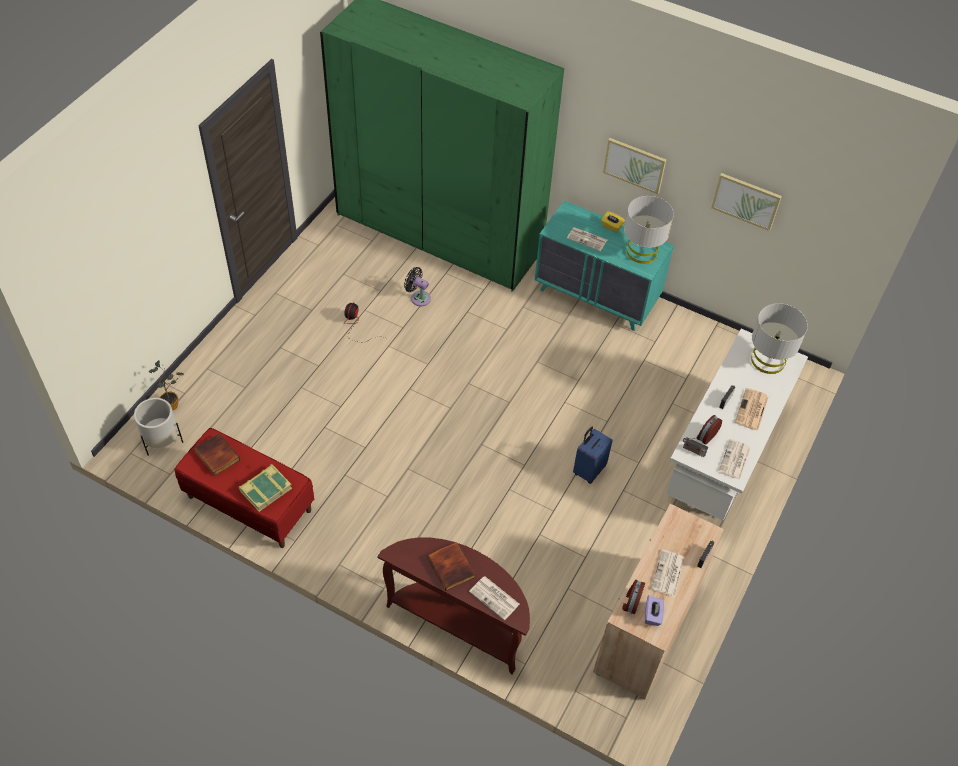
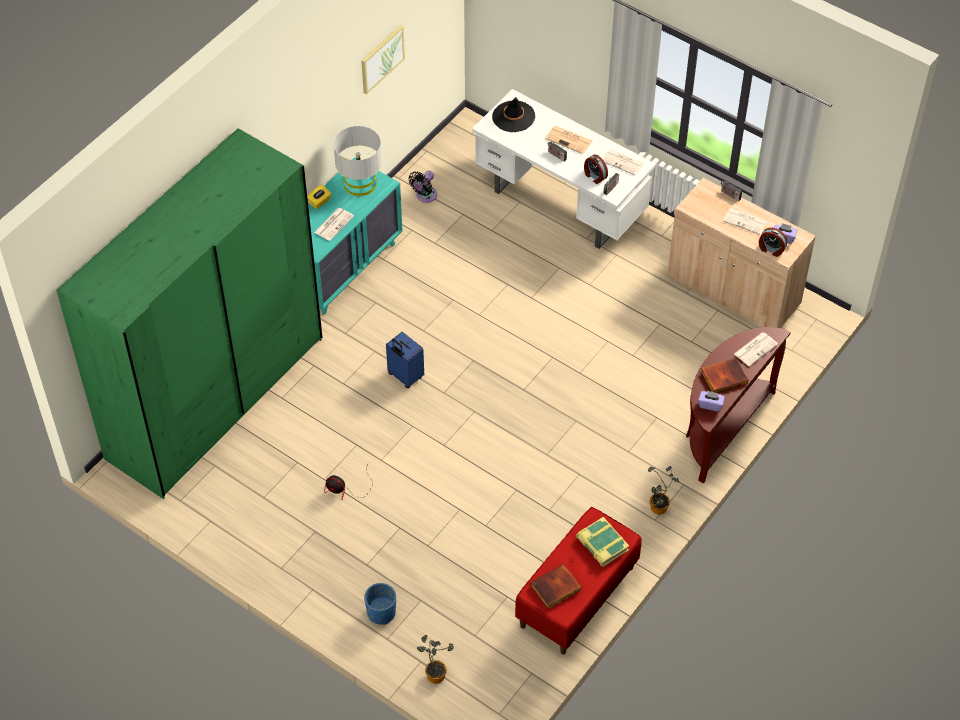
camera: 80 degrees left, 0 degrees up
(162, 441) = (486, 682): white planter -> none
(232, 362) = (381, 613): none -> blue planter
(351, 566) = (658, 509): none -> potted plant
(413, 555) = (710, 405): none -> purple tissue box
(418, 297) = (314, 426): black fan -> black fan (425, 196)
(588, 470) = (564, 307): blue suitcase -> blue suitcase (405, 376)
(634, 165) = (305, 135): picture -> none
(768, 360) = (513, 117): grey table lamp -> black hat

